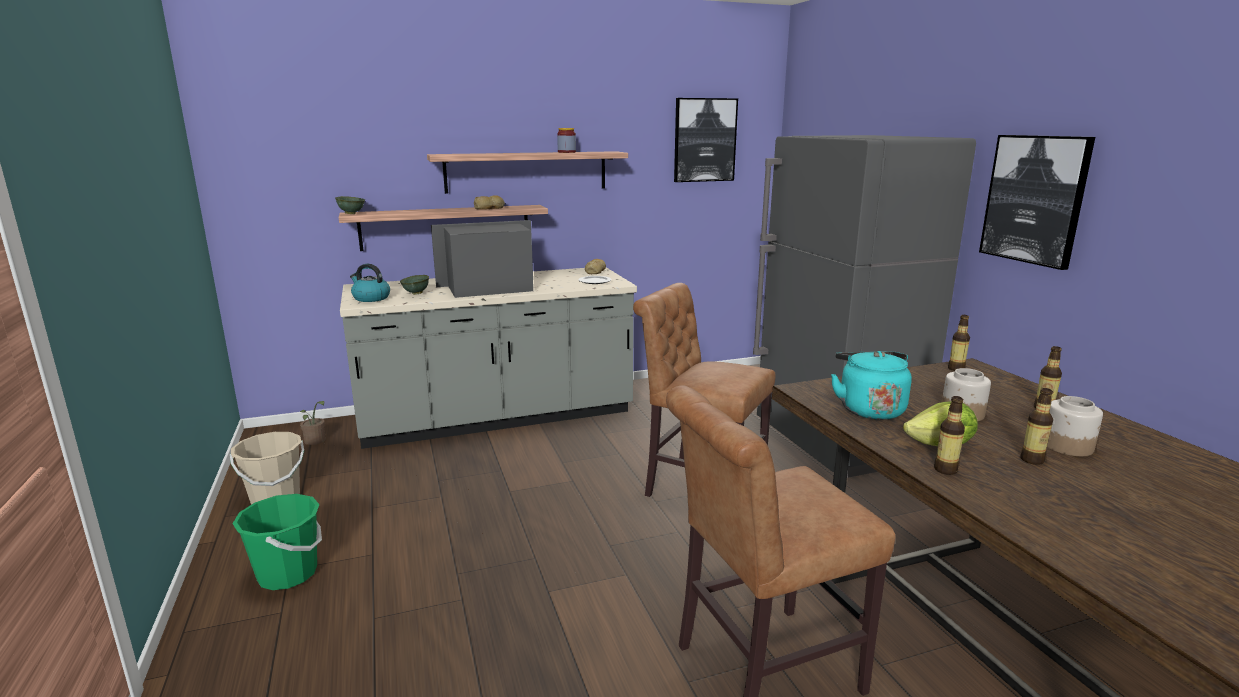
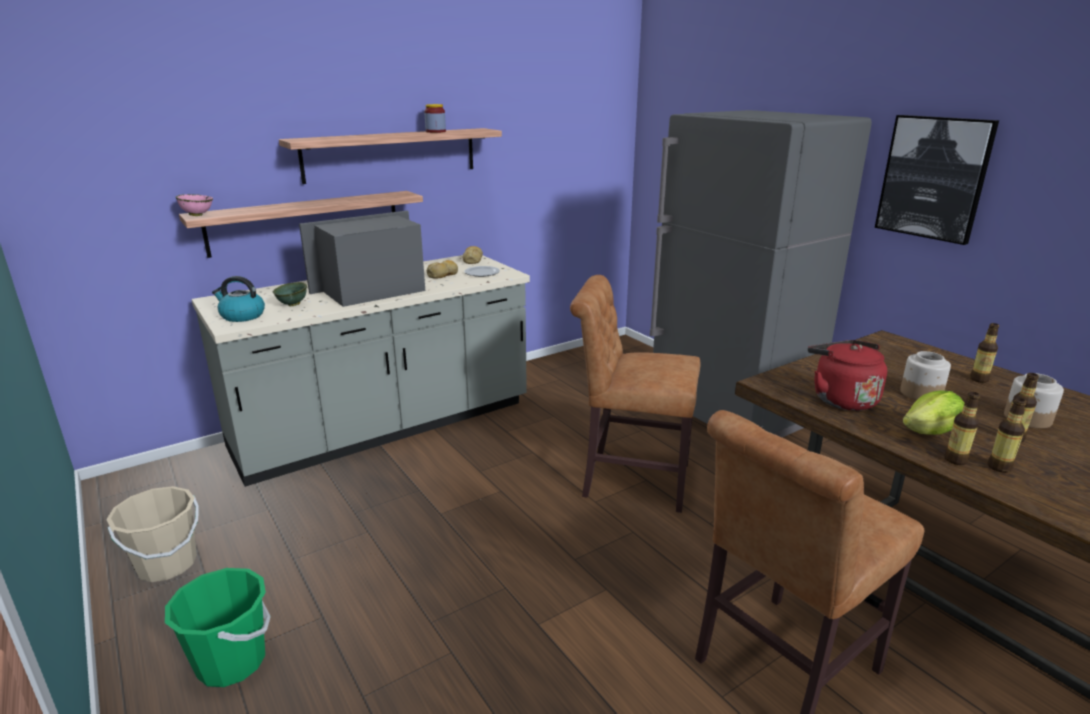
camera: 15 degrees left, 5 degrees up
(315, 441) = (183, 485): potted plant -> none
(351, 213) = (197, 215): green bowl -> pink bowl
(490, 208) = (357, 198): bread -> bread (443, 274)
(704, 140) = (567, 113): picture -> none
(868, 409) = (841, 399): turquoise kettle -> red kettle
(956, 369) = (878, 344): bottle -> bottle (999, 467)

